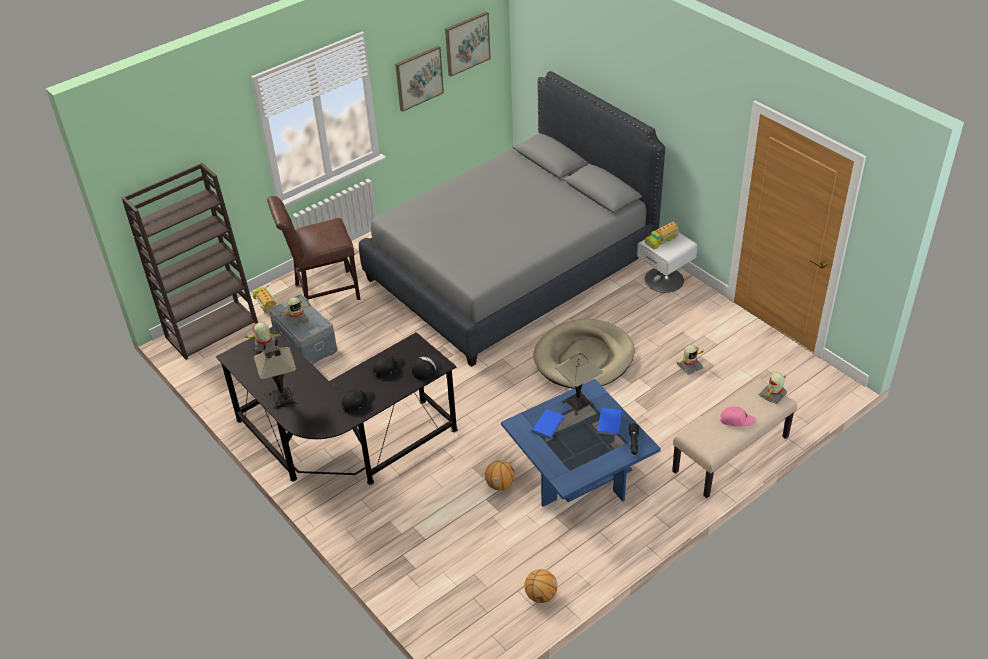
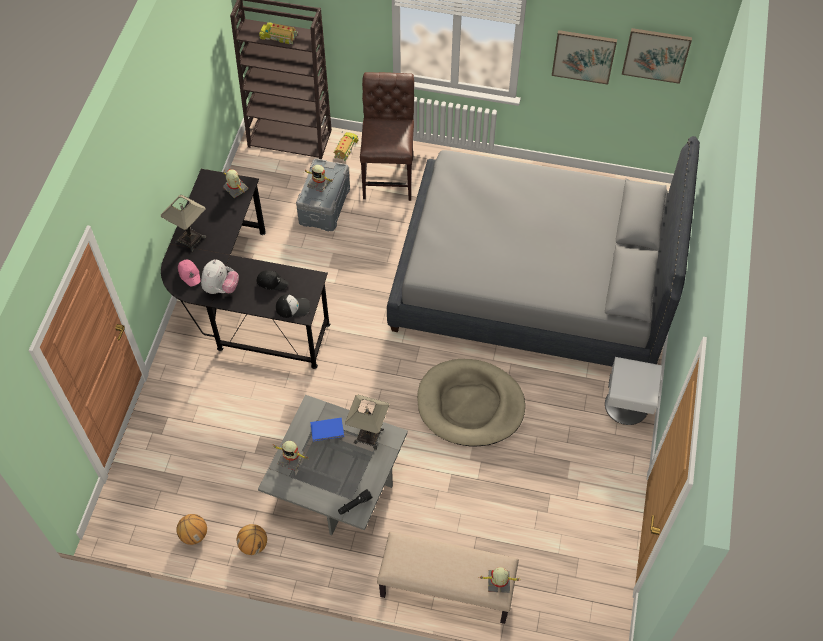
camera: 50 degrees right, 15 degrees up
(323, 292) = (389, 175): brown chair -> brown chair turned 60 degrees clockwise
(357, 402) = (221, 288): black cap -> plush toy
(500, 485) = (282, 436): basketball -> basketball (253, 545)
(578, 472) = (337, 483): blue coffee table -> grey coffee table
(608, 423) = (363, 472): blue book -> none
(661, 239) = (636, 372): toy truck -> toy truck (278, 36)
(689, 366) = (529, 492): toy robot -> toy robot (291, 458)
(736, 419) = (443, 569): pink cap -> pink cap (189, 274)

